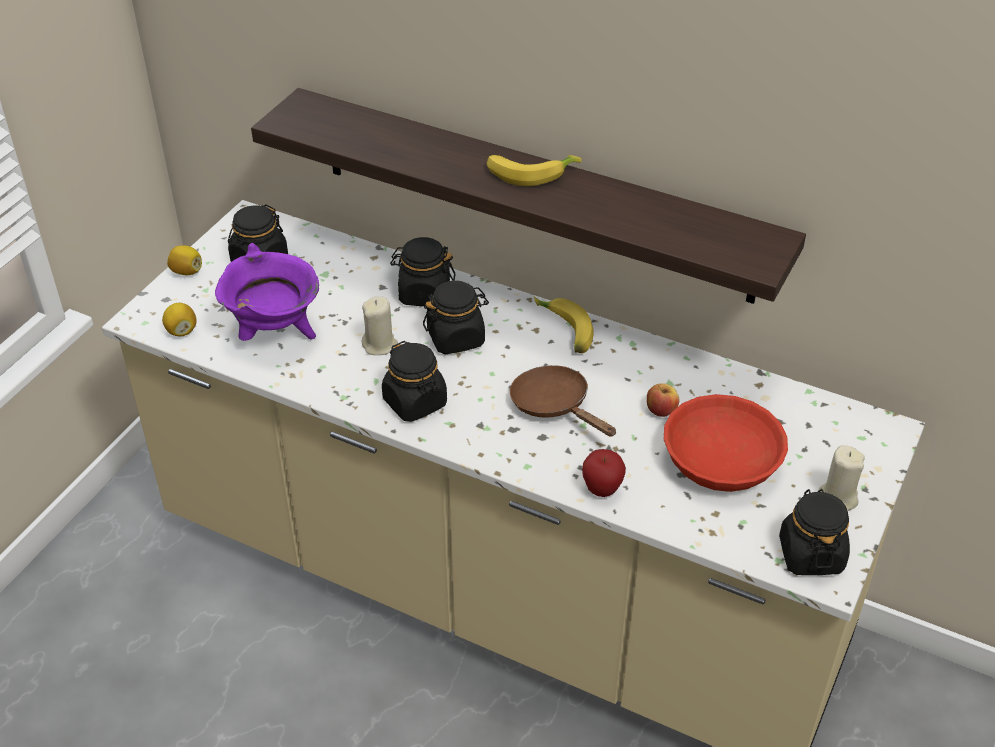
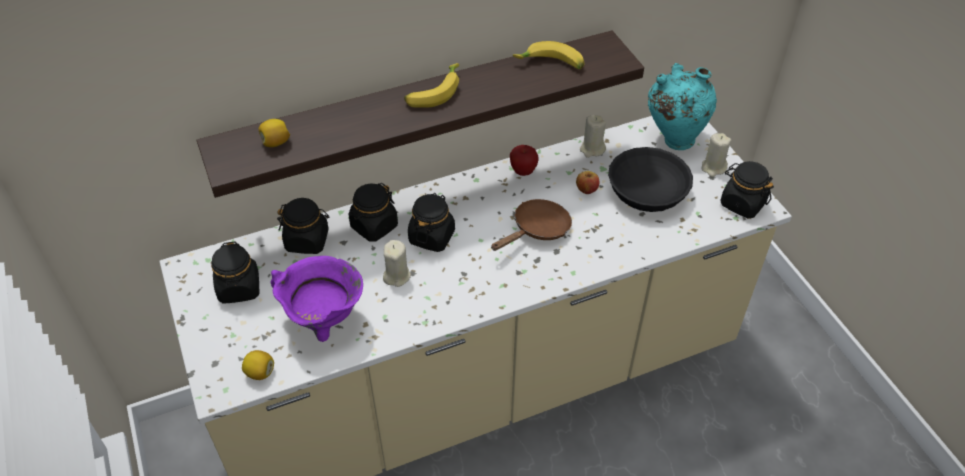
camera: 50 degrees left, 5 degrees up
(186, 271) = (199, 335): lemon -> lemon (276, 142)
(415, 402) = (467, 290): black jar -> black jar (307, 240)
(555, 406) = (537, 230): brown frying pan -> brown frying pan turned 135 degrees clockwise
(563, 331) = (480, 187): banana -> banana (550, 65)
(602, 489) = (622, 252): apple -> apple (523, 171)
(721, 461) = (647, 192): red bowl -> black bowl
(729, 381) = (592, 149): none -> beige candle
(838, 438) = (674, 139): none -> turquoise vase

